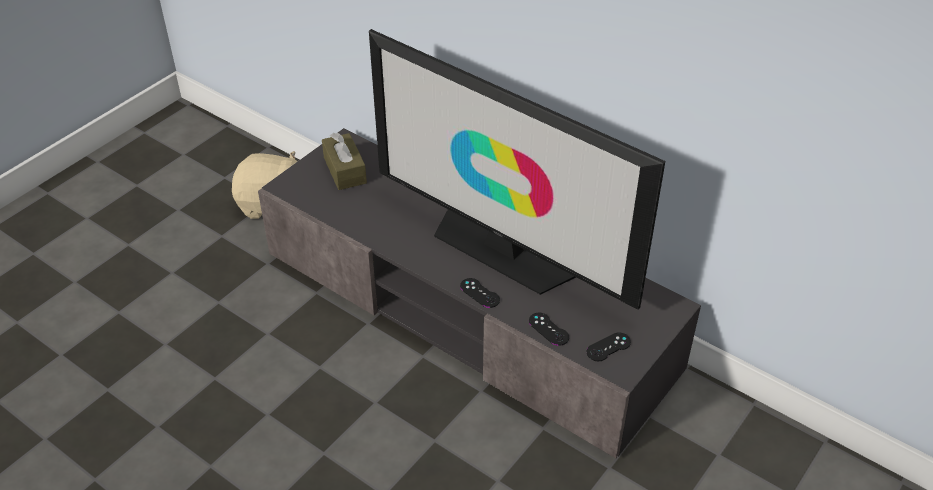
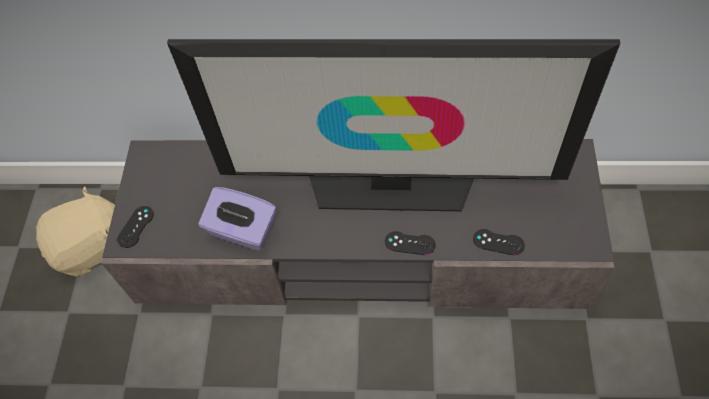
camera: 30 degrees left, 15 degrees up
(345, 170) = (172, 187): brown tissue box -> none
(367, 221) = (242, 231): none -> purple tissue box
(608, 347) = (560, 228): black game controller -> black game controller (136, 227)

